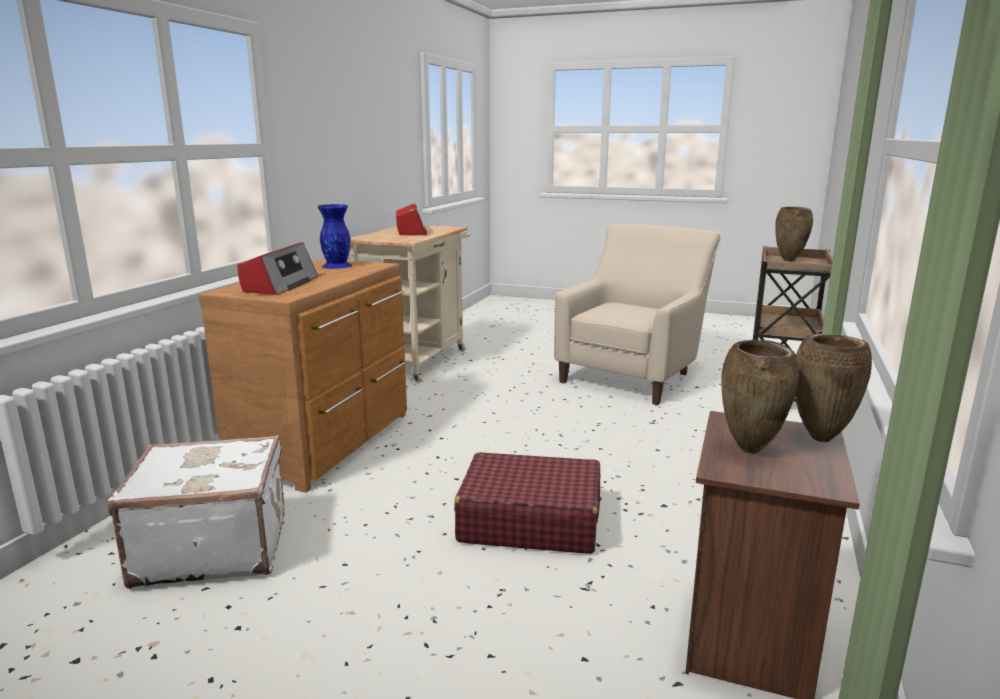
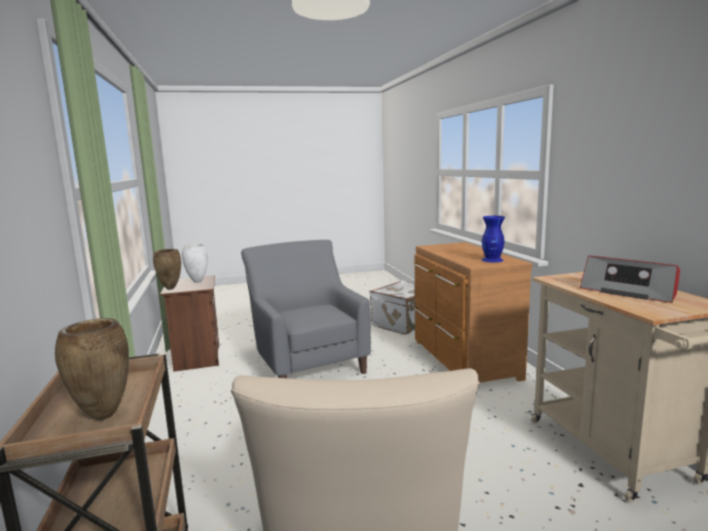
camera: 145 degrees right, 5 degrees down
(280, 285) = (456, 248): radio -> none
(529, 521) = (306, 363): red suitcase -> grey armchair
(751, 450) = (197, 282): brown vase -> white vase

